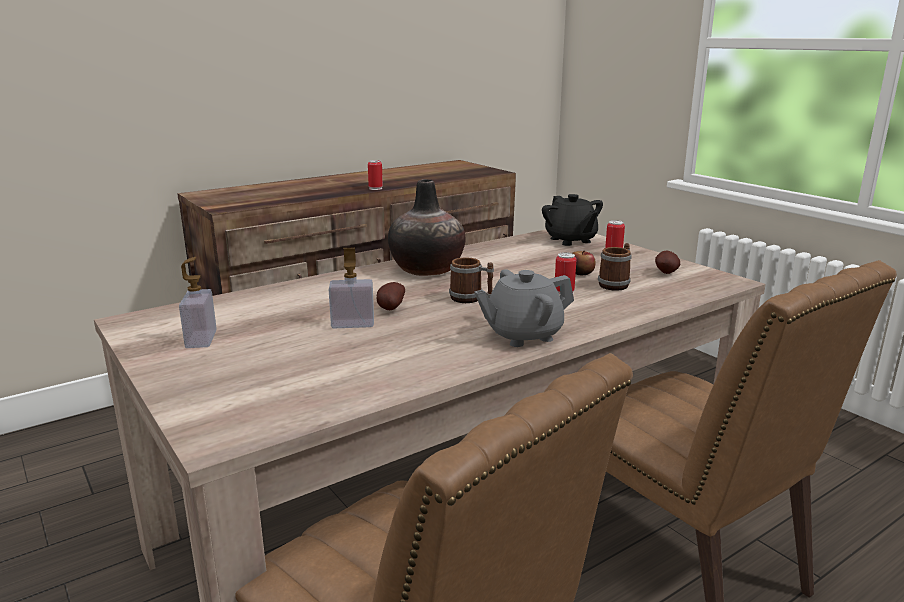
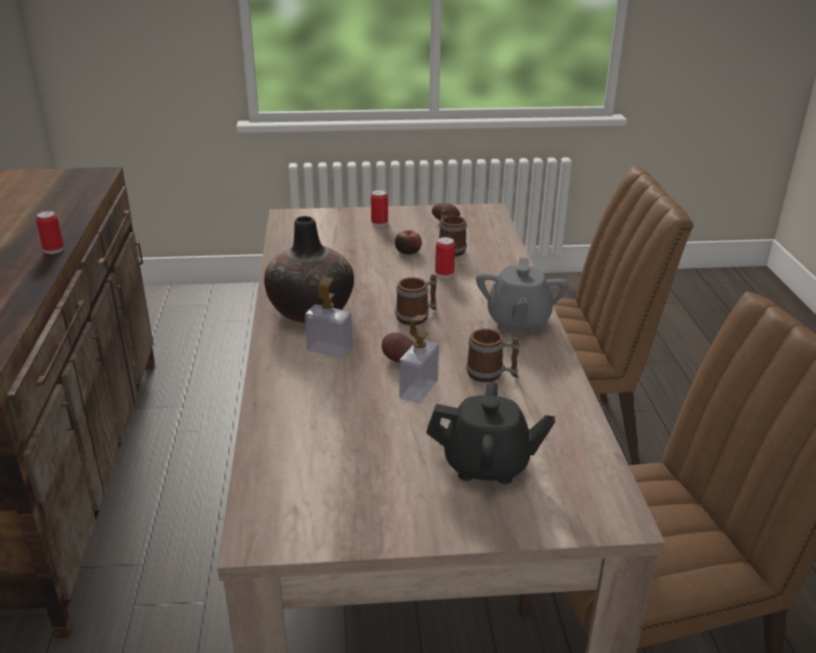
camera: 60 degrees left, 10 degrees up
(201, 339) = (374, 489): soap dispenser -> soap dispenser (329, 349)
(410, 343) = (491, 374): none -> mug
(570, 240) = (318, 224): black teapot -> black teapot (487, 465)

